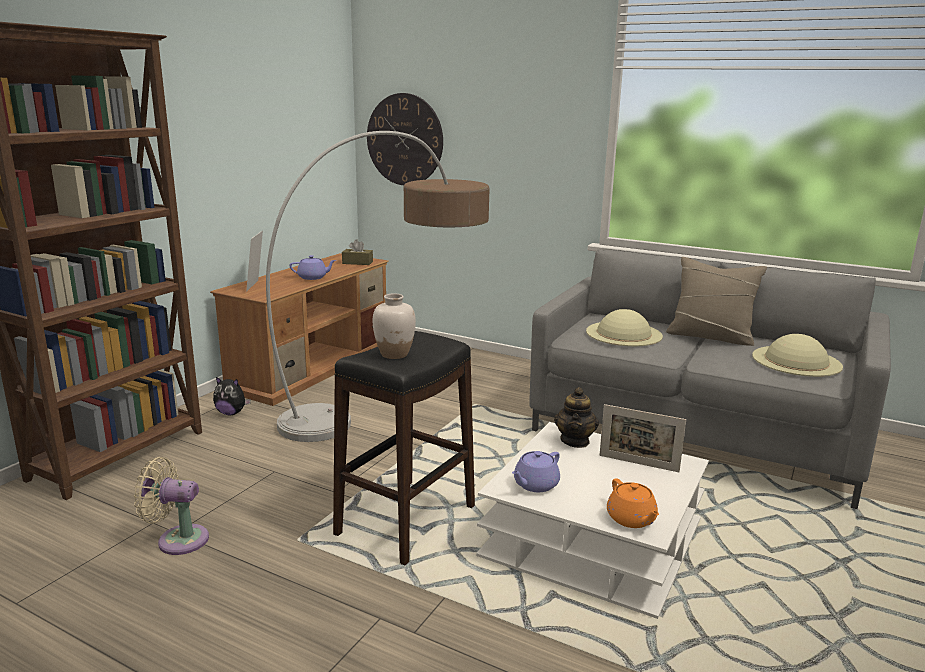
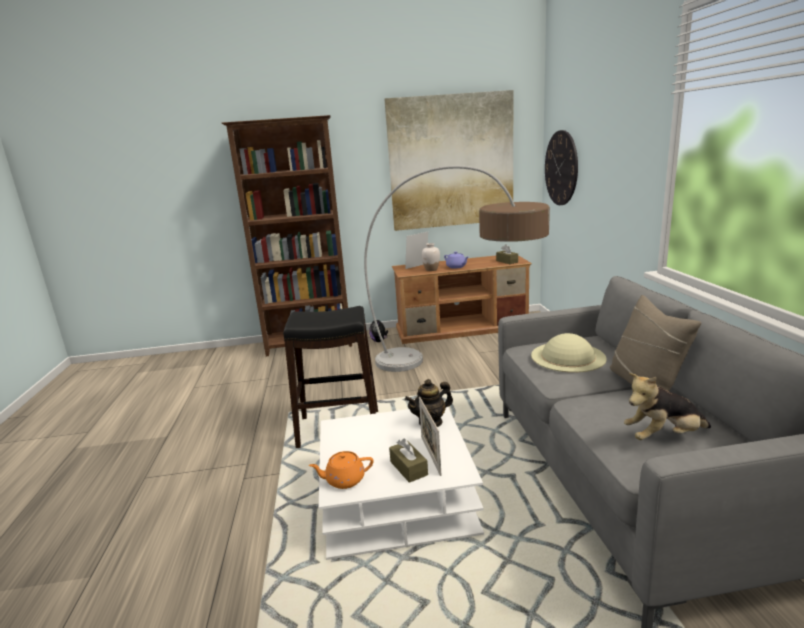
camera: 55 degrees right, 0 degrees up
(178, 539) = (261, 389): beige fan -> none
(270, 126) = (451, 162): none -> picture
(394, 354) = (312, 316): white vase -> white vase (431, 269)
(535, 485) = (350, 432): purple teapot -> none
(631, 519) = (344, 480): orange teapot -> orange teapot turned 45 degrees clockwise
(648, 481) = (408, 468): none -> brown tissue box
(796, 361) = (663, 437): beige hat -> plush toy

